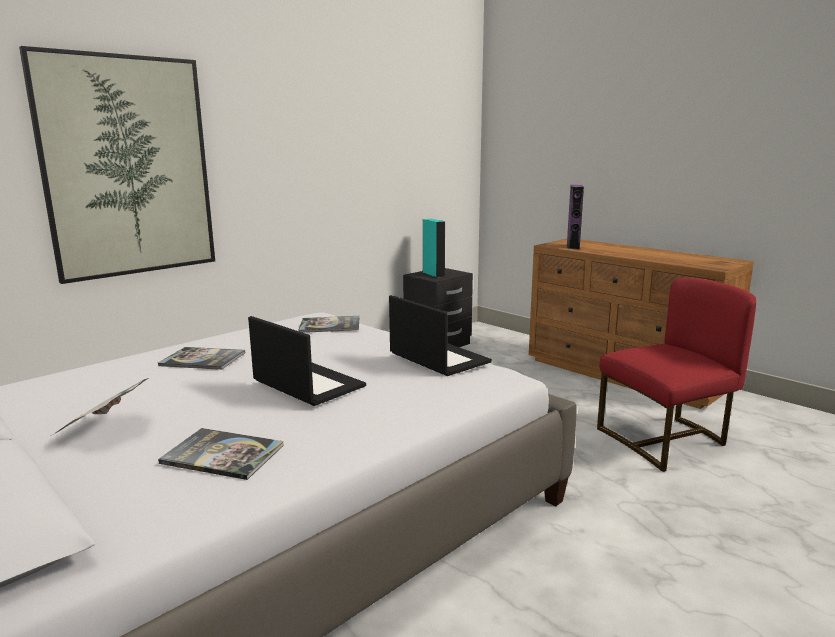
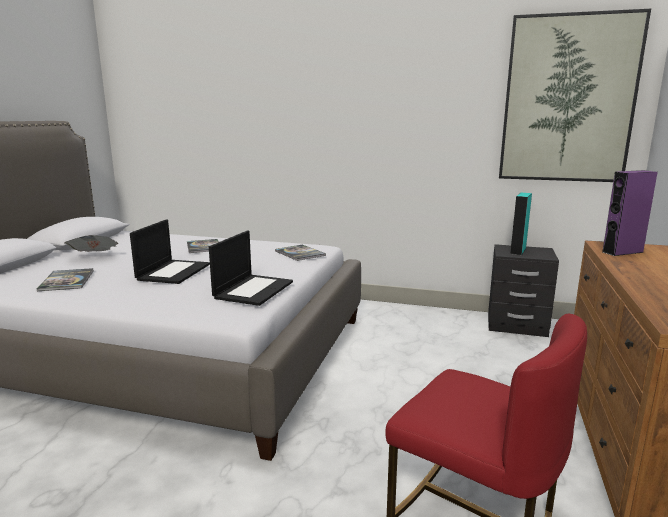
camera: 60 degrees right, 0 degrees up
(128, 167) = (261, 125): picture -> picture (568, 100)

